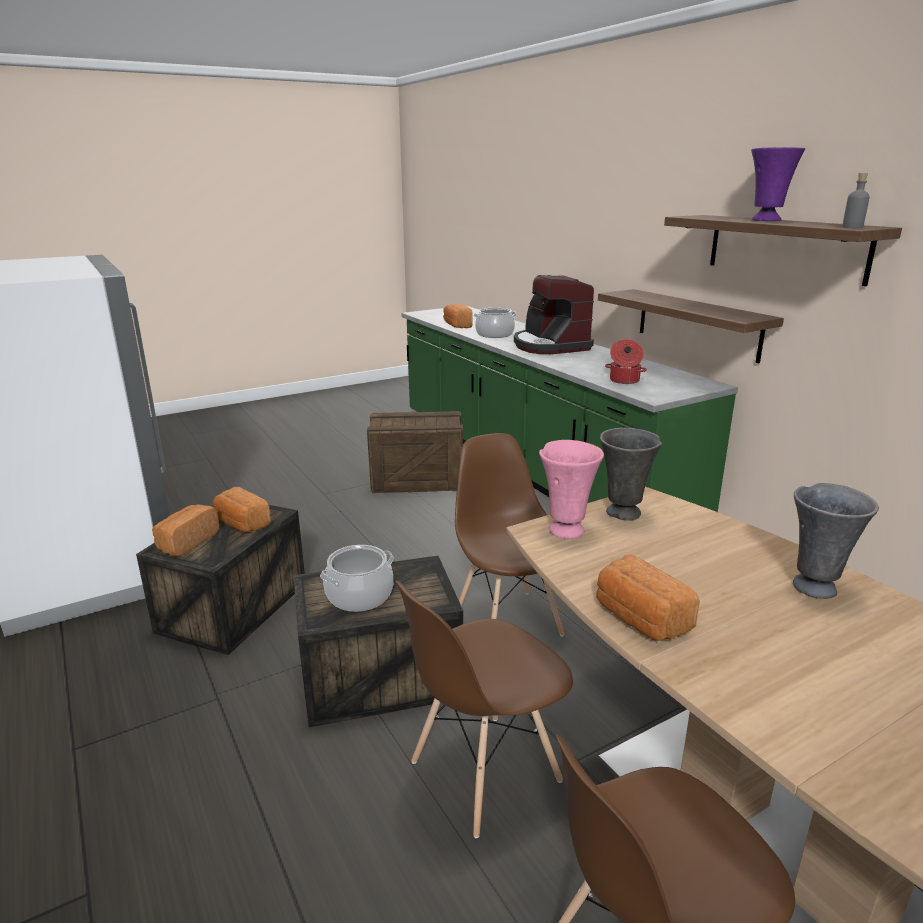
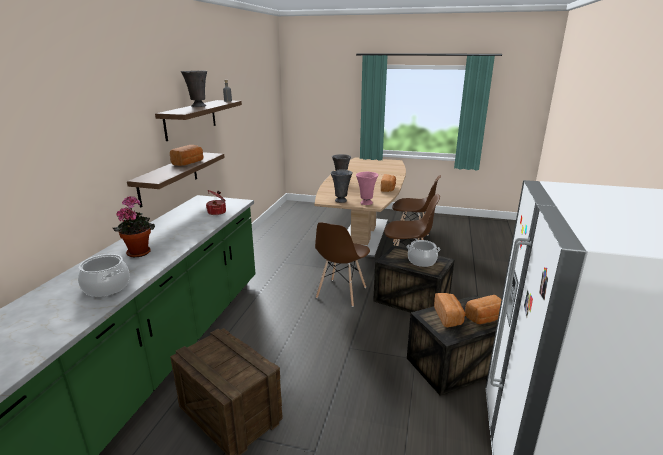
camera: 135 degrees left, 0 degrees up
(457, 325) = (62, 328): bread -> bread (189, 163)
(550, 346) = (139, 252): coffee machine -> potted plant
(766, 220) = (198, 106): purple vase -> grey vase

